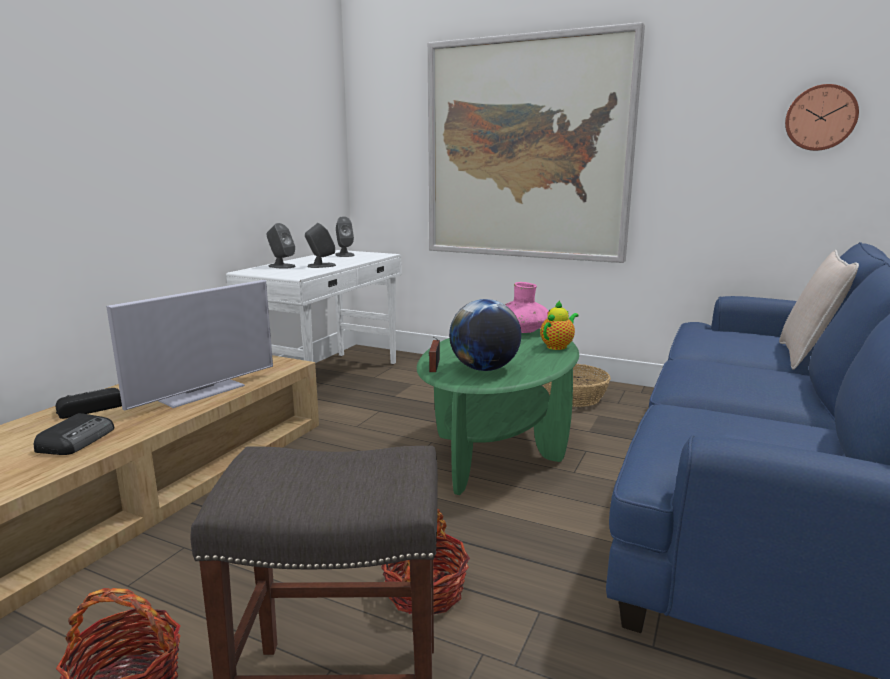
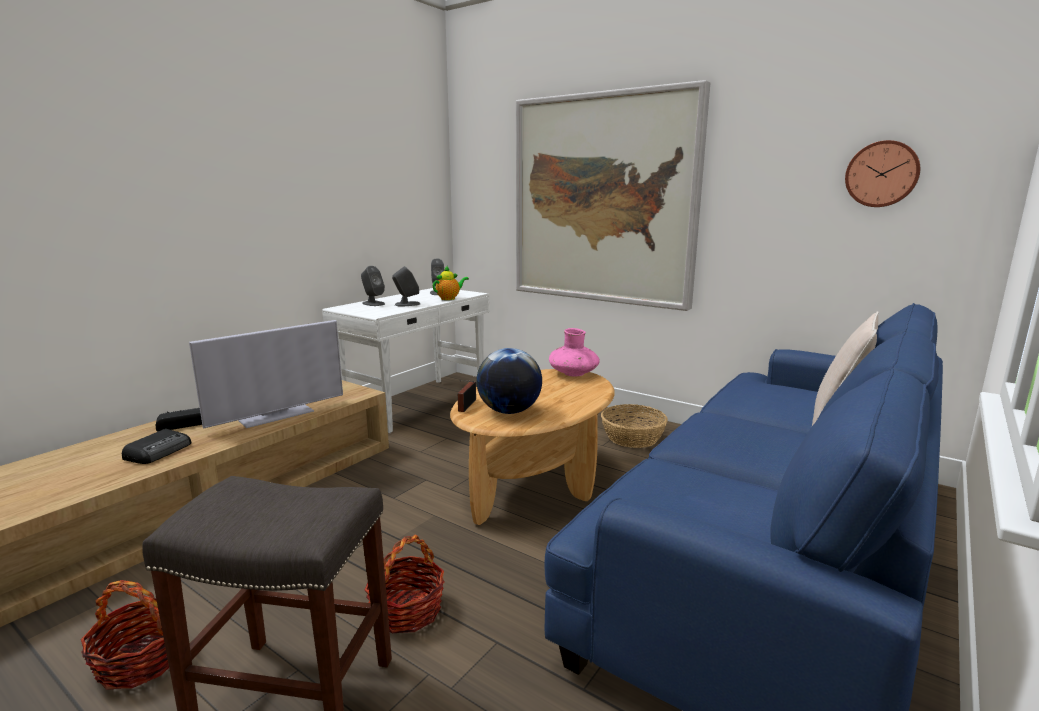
camera: 10 degrees right, 0 degrees up
(498, 448) = (536, 483): green coffee table -> brown coffee table
(558, 346) = (594, 392): teapot -> teapot (449, 298)

